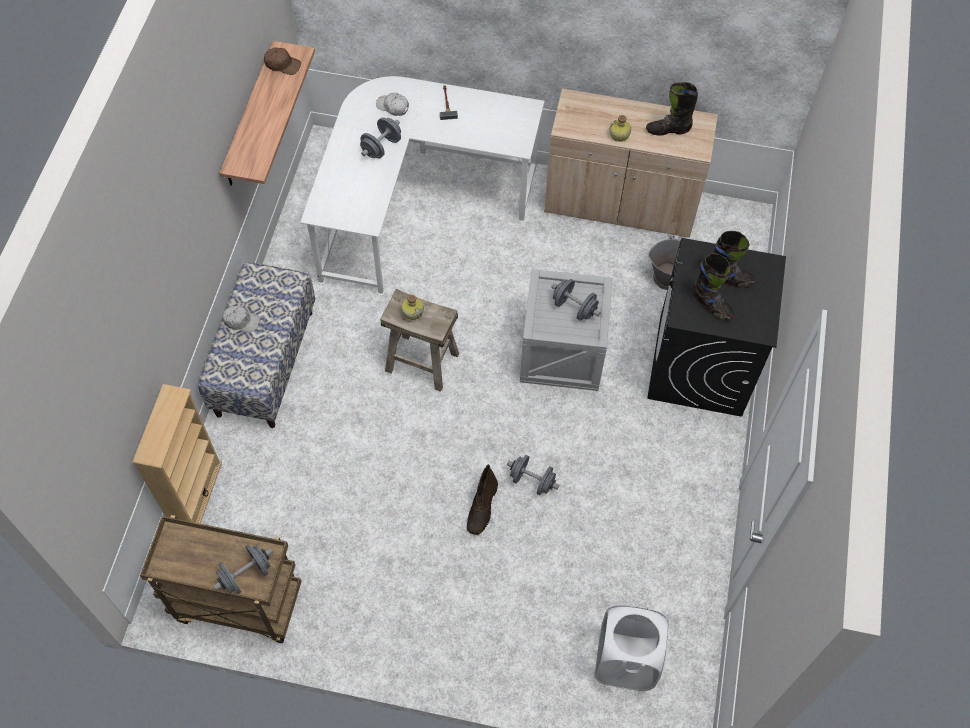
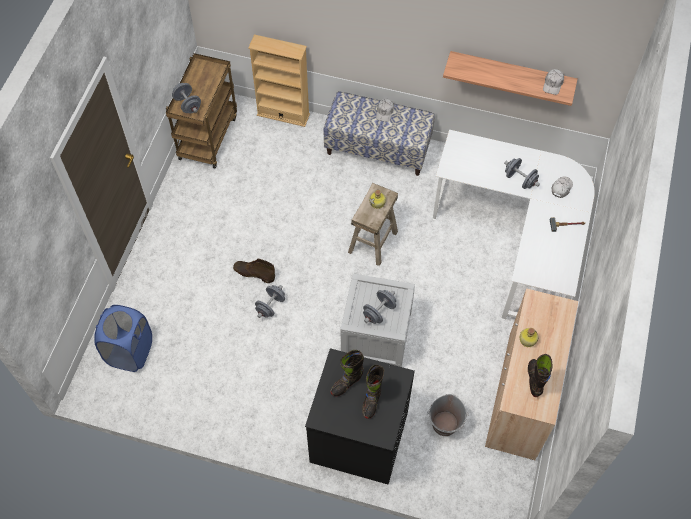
camera: 95 degrees right, 0 degrees up
(282, 64) = (553, 84): brown cap -> white cap
(625, 662) = (130, 352): white laundry basket -> blue laundry basket

